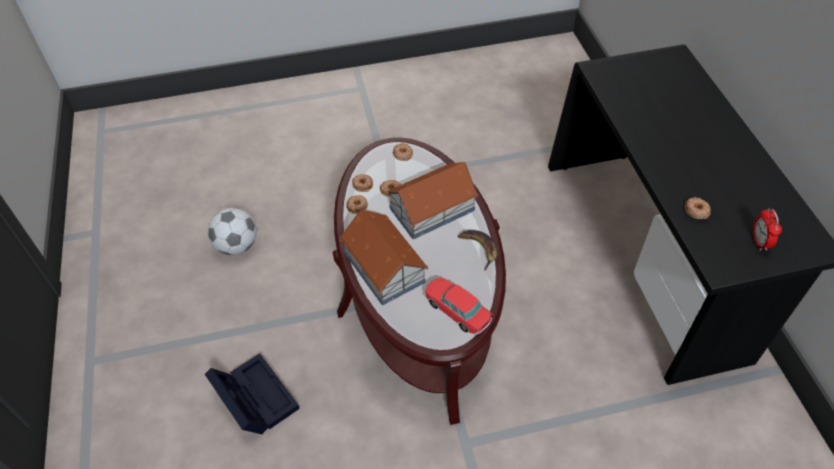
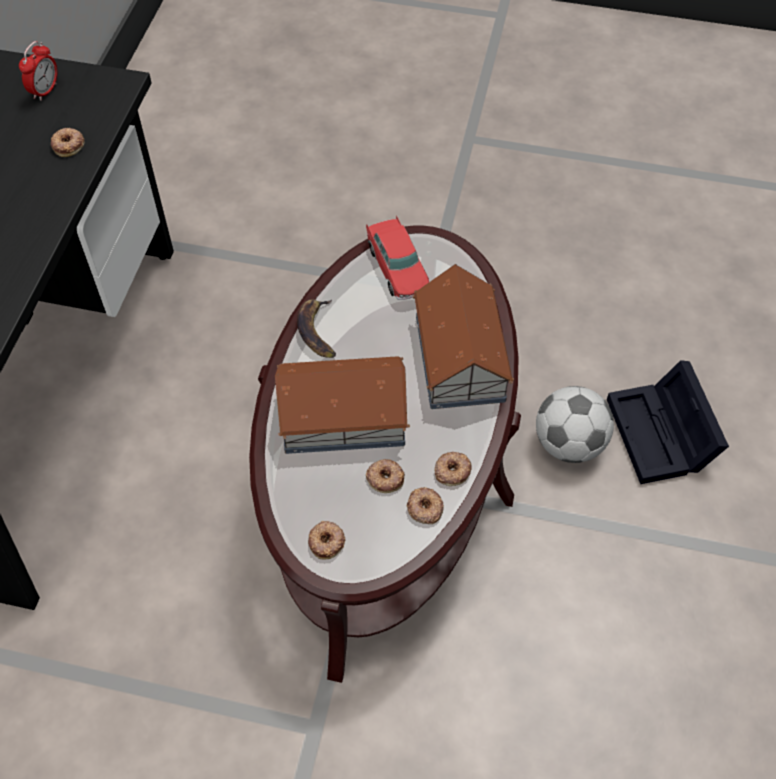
camera: 155 degrees left, 5 degrees up
(237, 245) = (638, 700): football -> football (568, 444)

